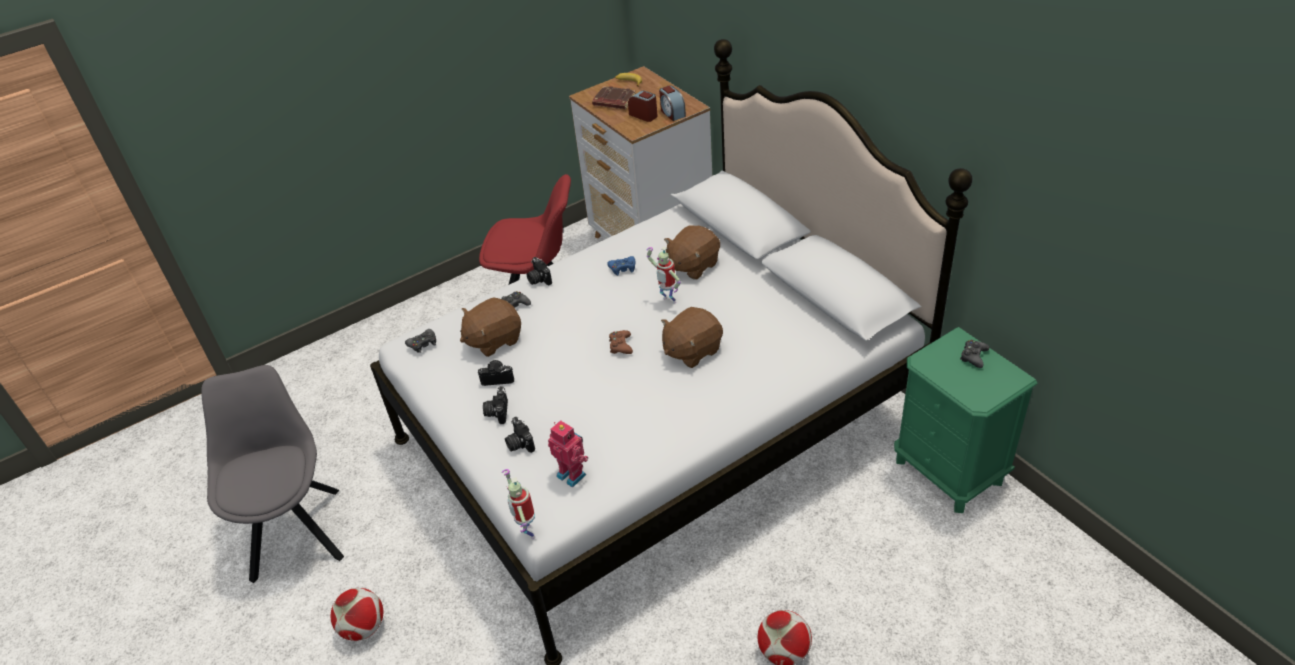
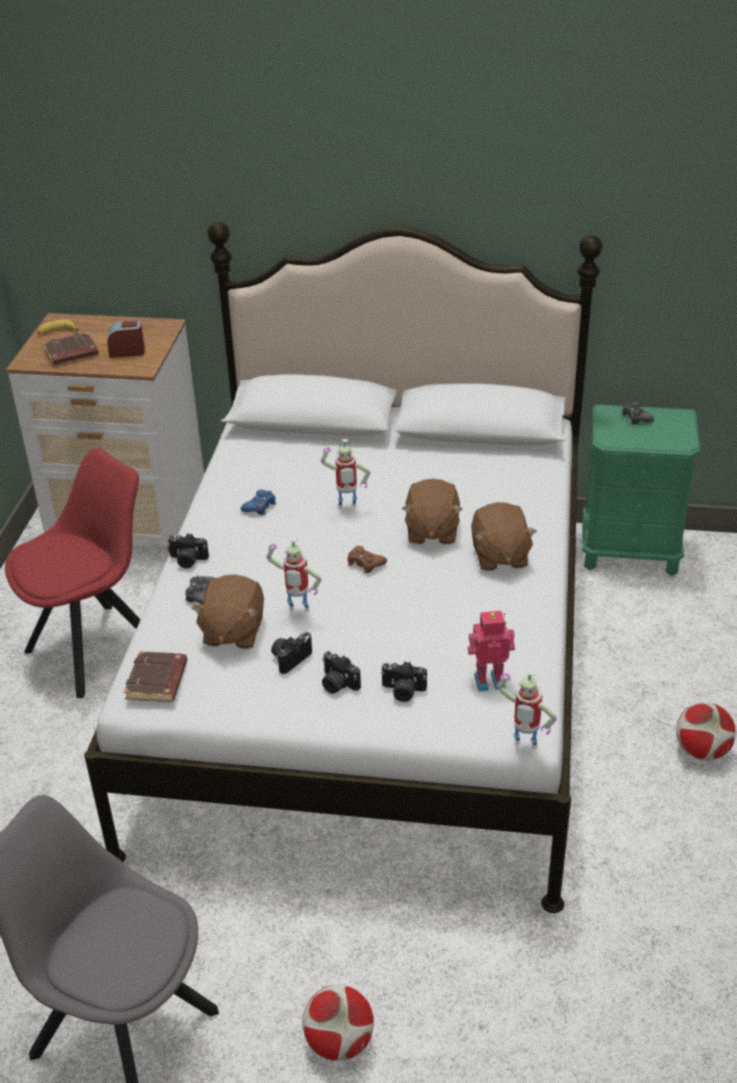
camera: 50 degrees left, 5 degrees down
(423, 344) = (157, 681): black game controller -> brown book
(541, 351) = (298, 611): none -> toy robot
(672, 113) = (155, 338): alarm clock -> none
(693, 265) = (323, 470): brown plush toy -> brown plush toy (499, 556)

